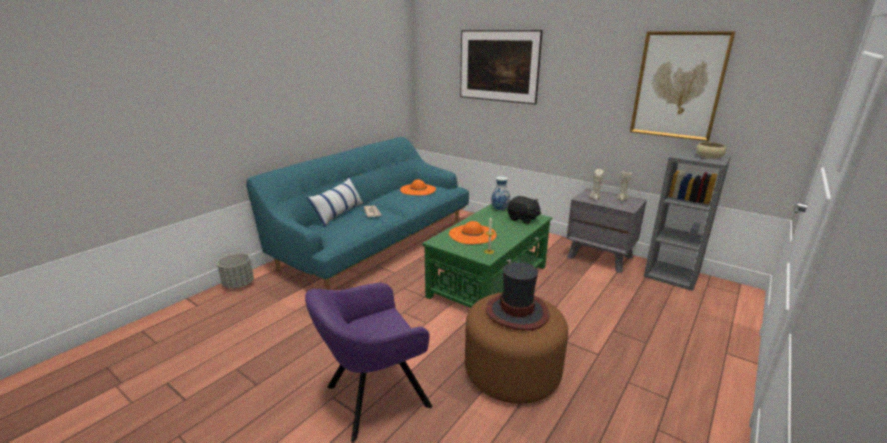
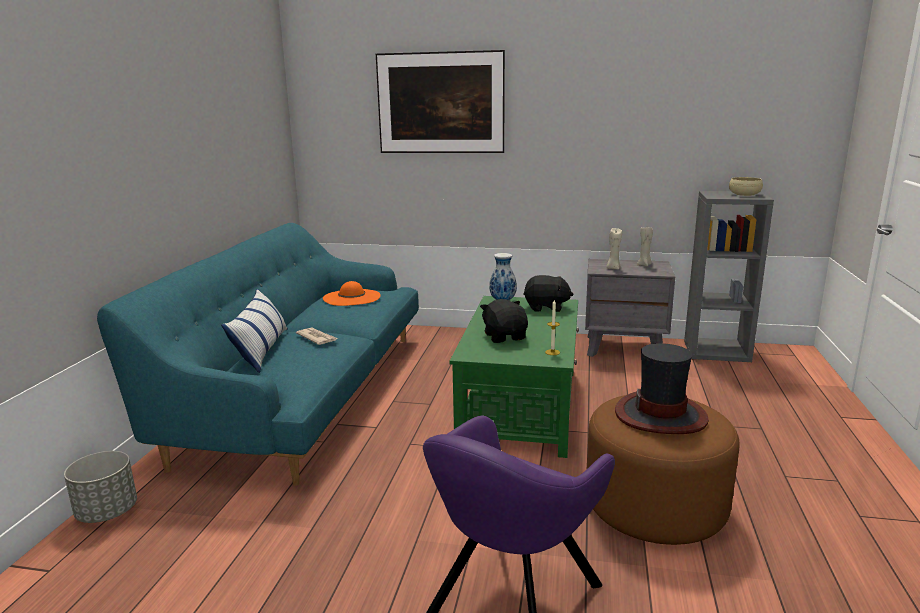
camera: 25 degrees left, 5 degrees down
(472, 234) = (505, 336): orange hat -> black plush toy
(678, 86) = (690, 113): picture -> none

